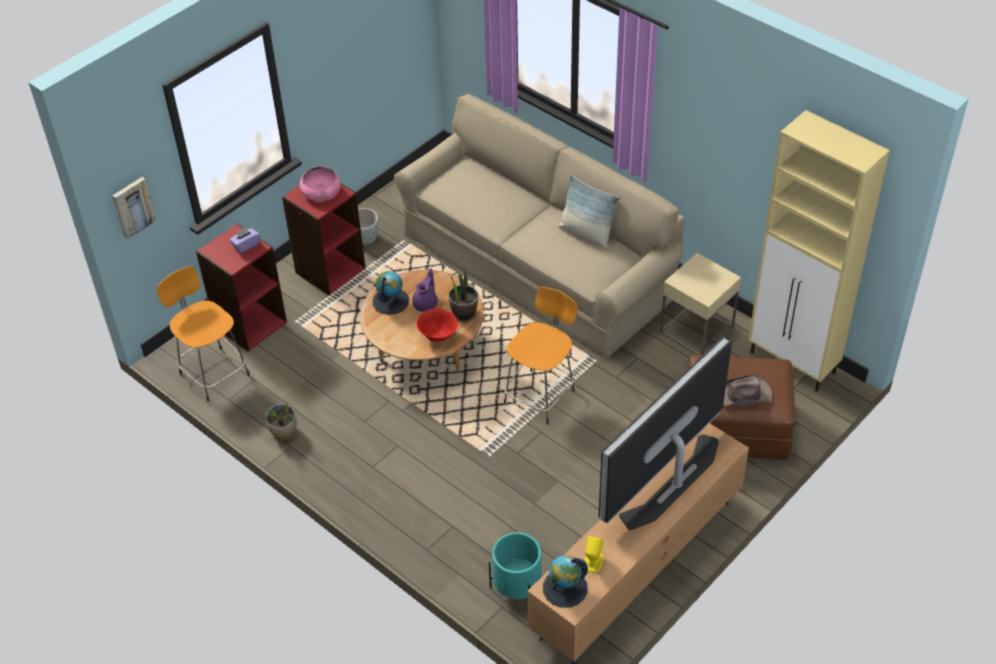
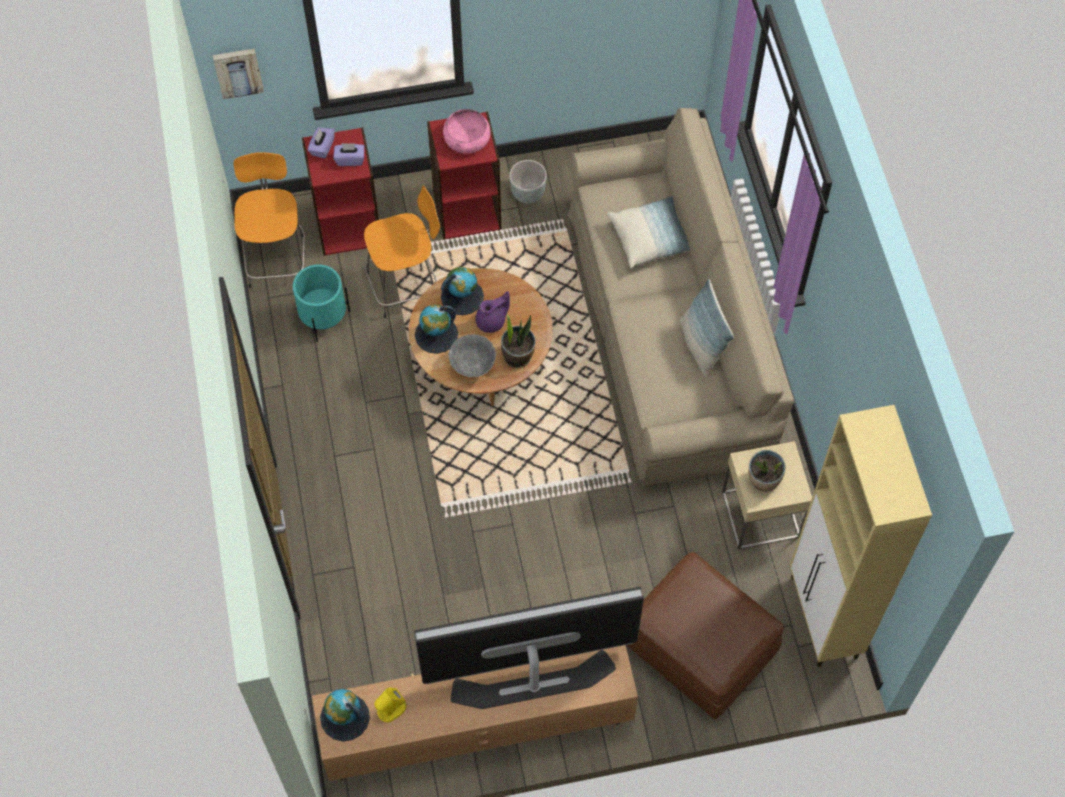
camera: 35 degrees right, 15 degrees up
(218, 249) = (322, 148): none -> purple tissue box
(284, 432) = (287, 366): potted plant -> potted plant (764, 480)
(394, 332) = (436, 334): none -> globe
(438, 336) = (472, 366): red bowl -> grey bowl
(494, 194) = (650, 238): none -> pillow
(517, 589) = (356, 670): turquoise planter -> turquoise planter (323, 318)
(540, 395) = (546, 484): orange stool -> orange stool (405, 286)
(744, 395) = (697, 634): brown hat -> none

